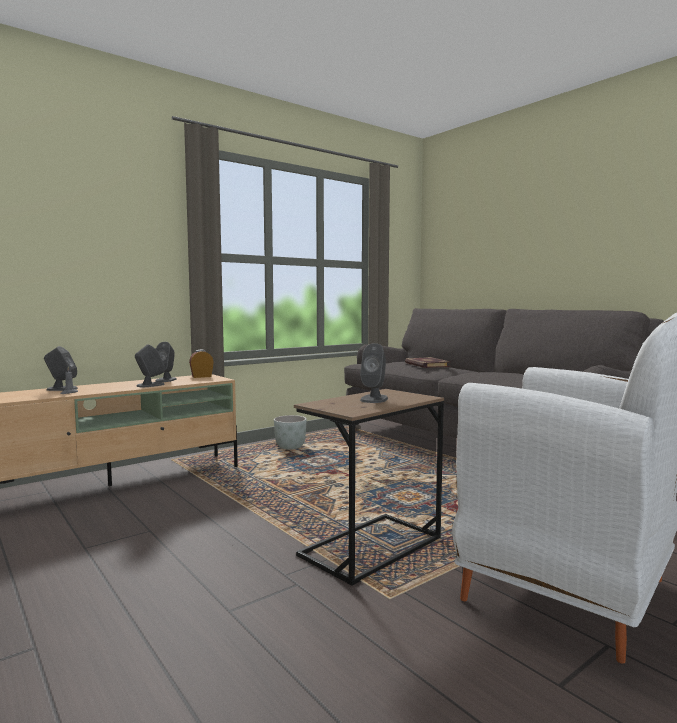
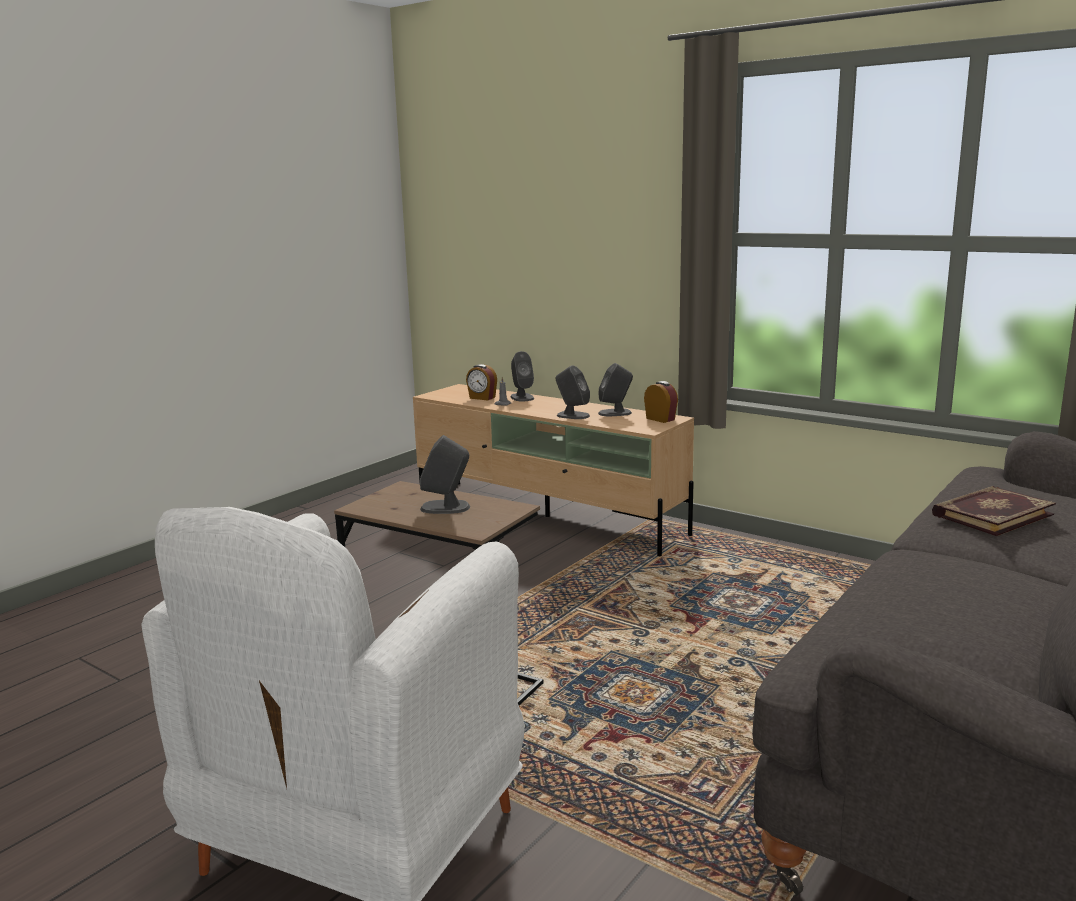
camera: 75 degrees right, 10 degrees up
(29, 395) = (482, 398): none -> alarm clock
(290, 447) = (788, 569): grey planter -> none

